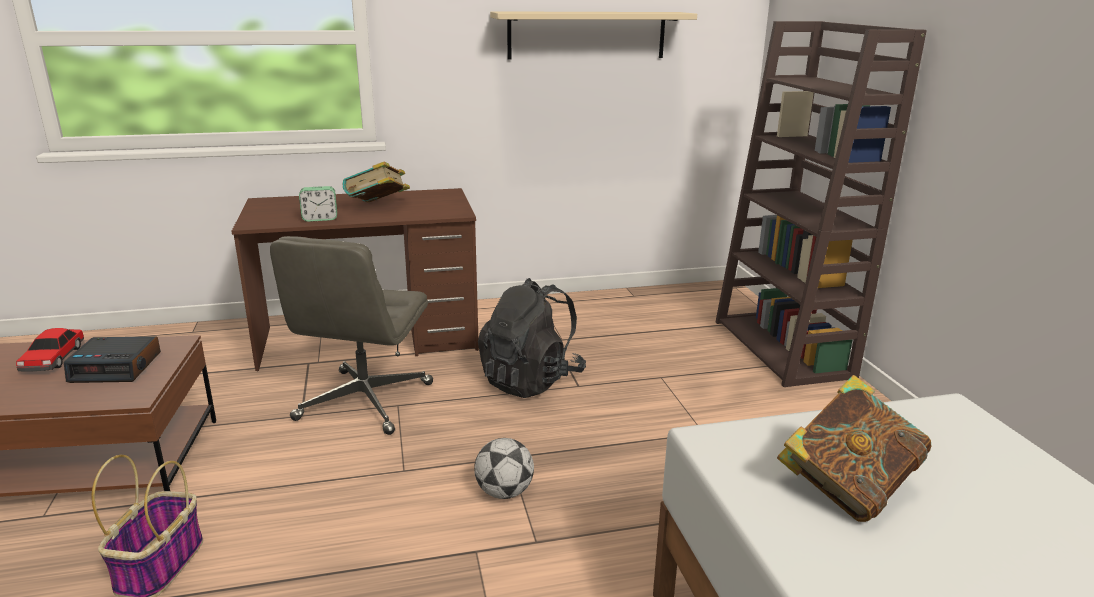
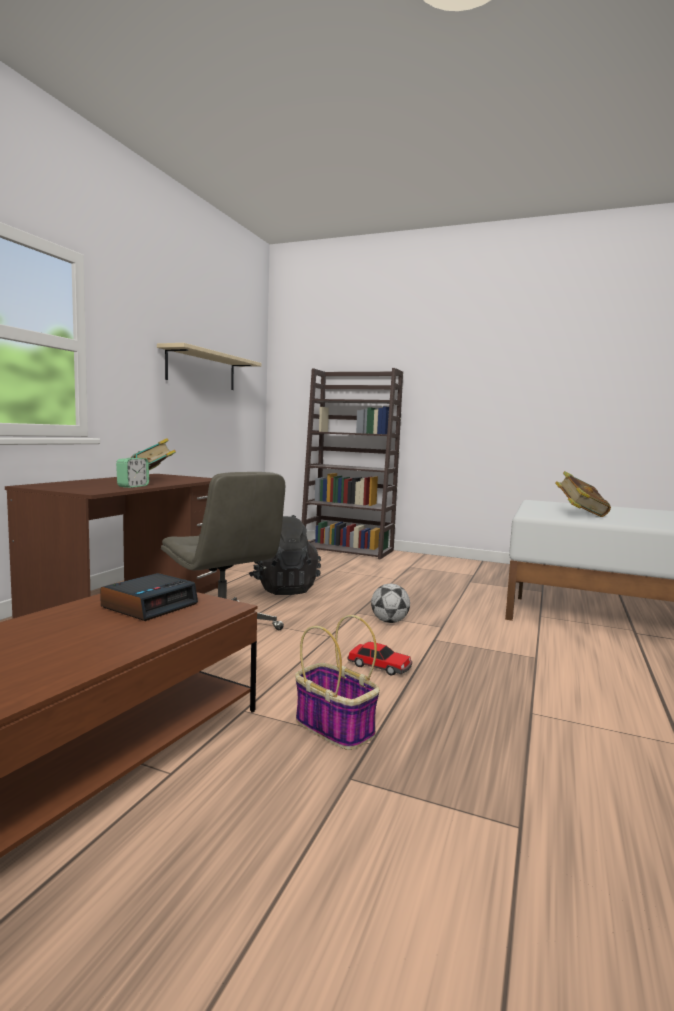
camera: 55 degrees left, 15 degrees down
(53, 359) = (64, 622): toy car -> toy car (380, 666)

